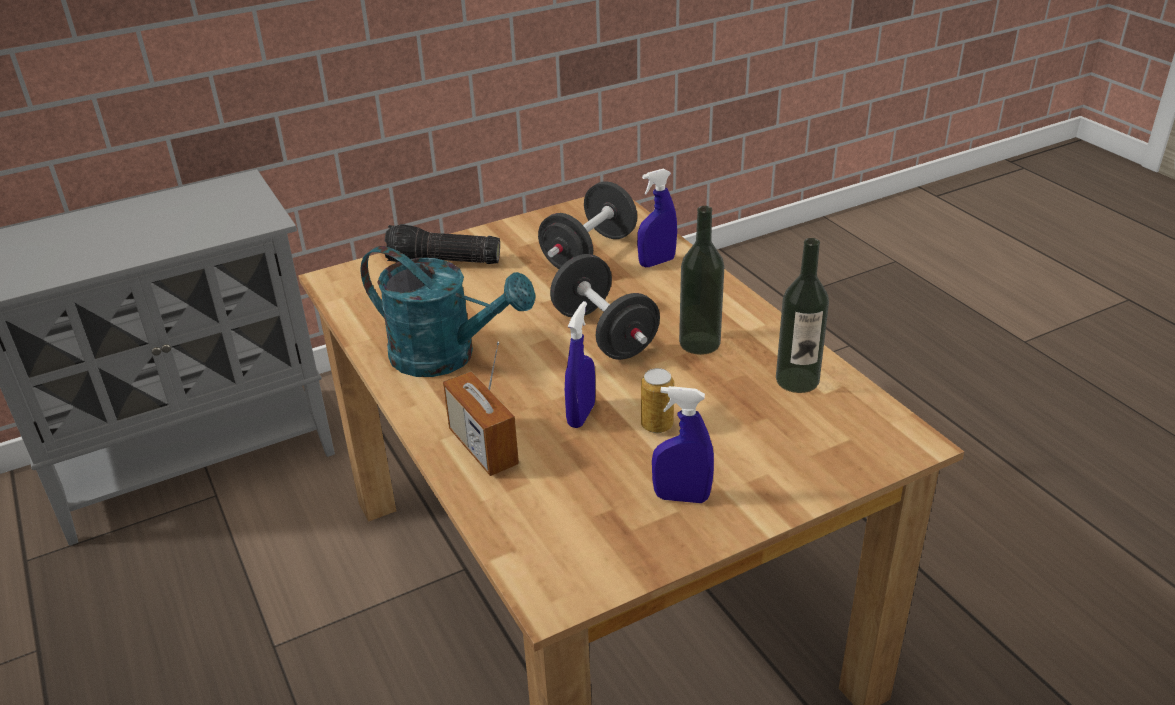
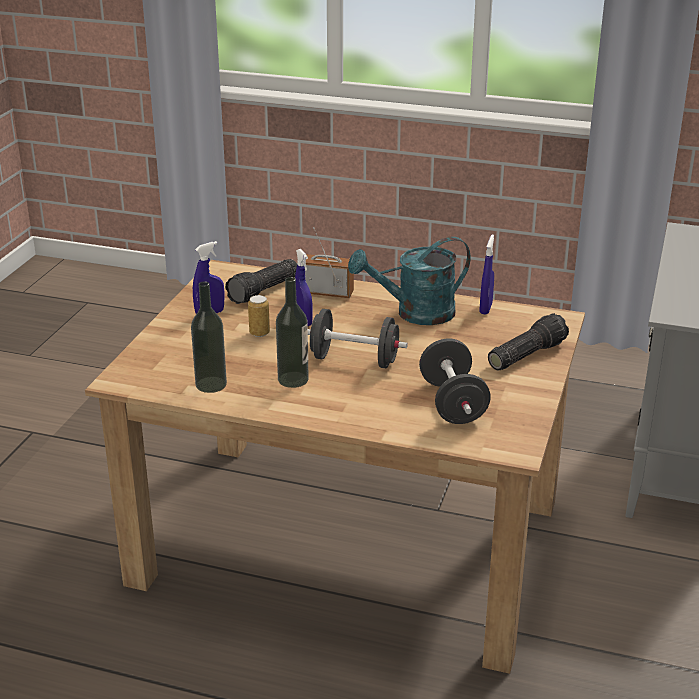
camera: 135 degrees right, 5 degrees down
(554, 500) = (264, 291): none -> flashlight
(656, 262) = (397, 418): blue spray bottle -> blue spray bottle (485, 308)

